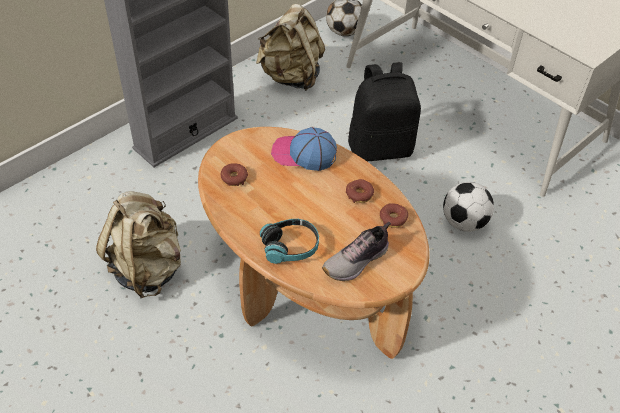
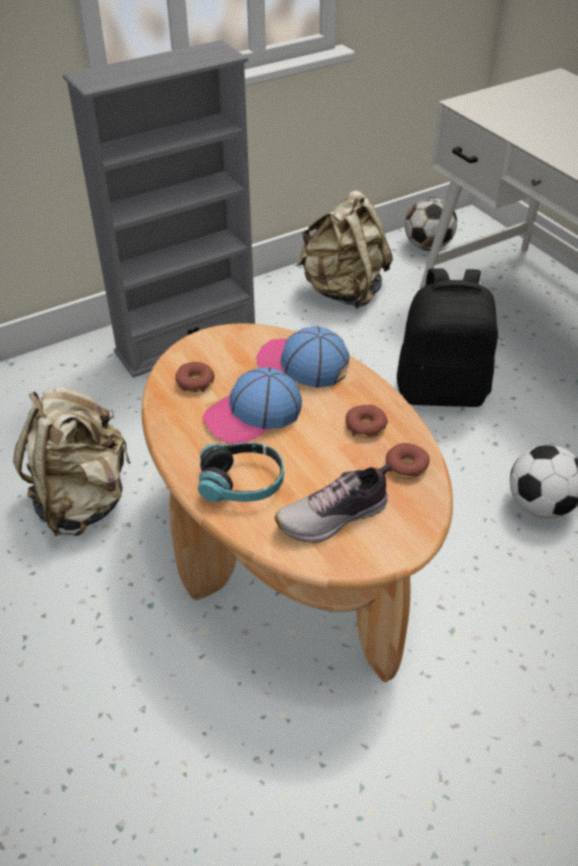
camera: 15 degrees right, 5 degrees down
(282, 197) = (253, 415): none -> cap

